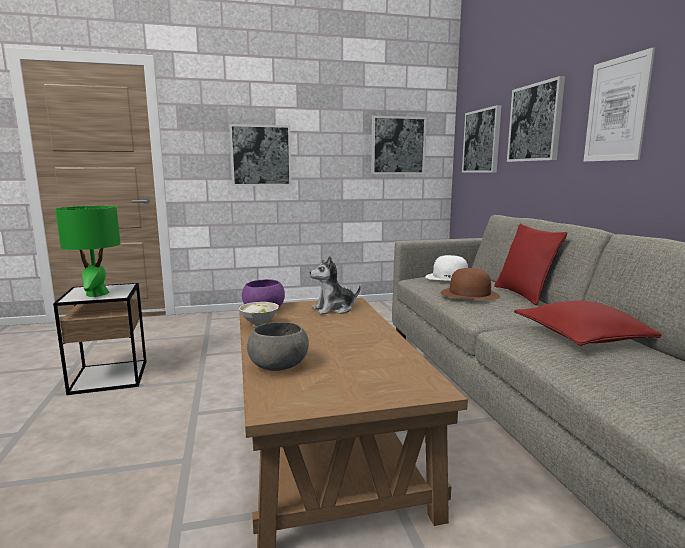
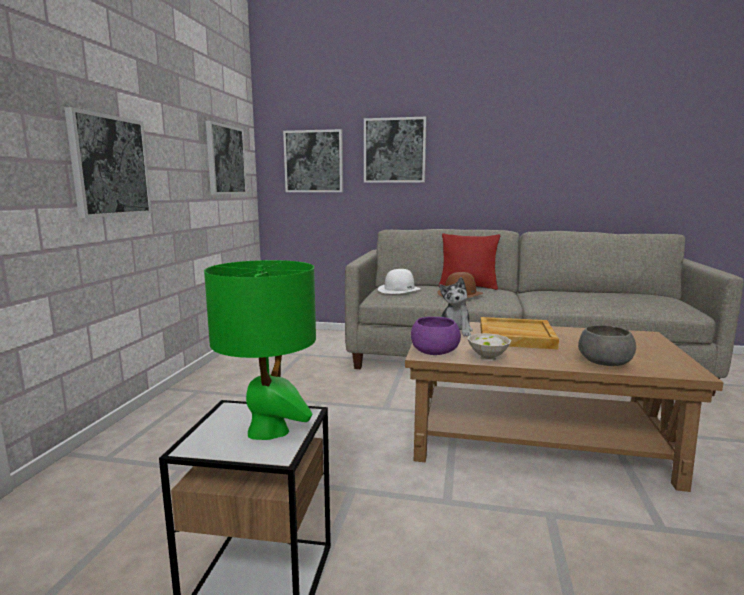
camera: 65 degrees left, 0 degrees up
(339, 328) = (515, 336): none -> beige tray
(583, 337) = (565, 295): red pillow -> none
(616, 110) = (481, 149): picture -> none

